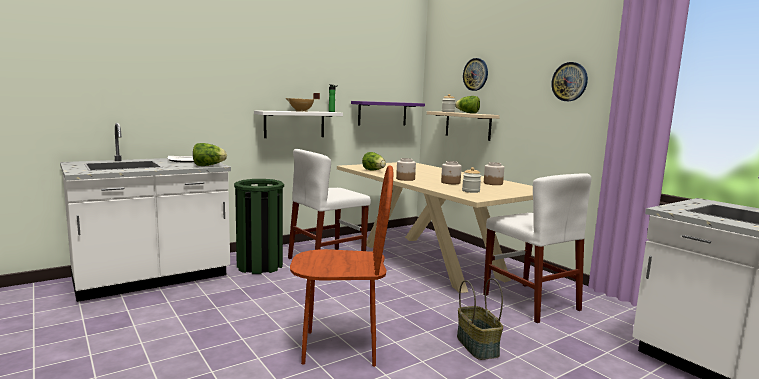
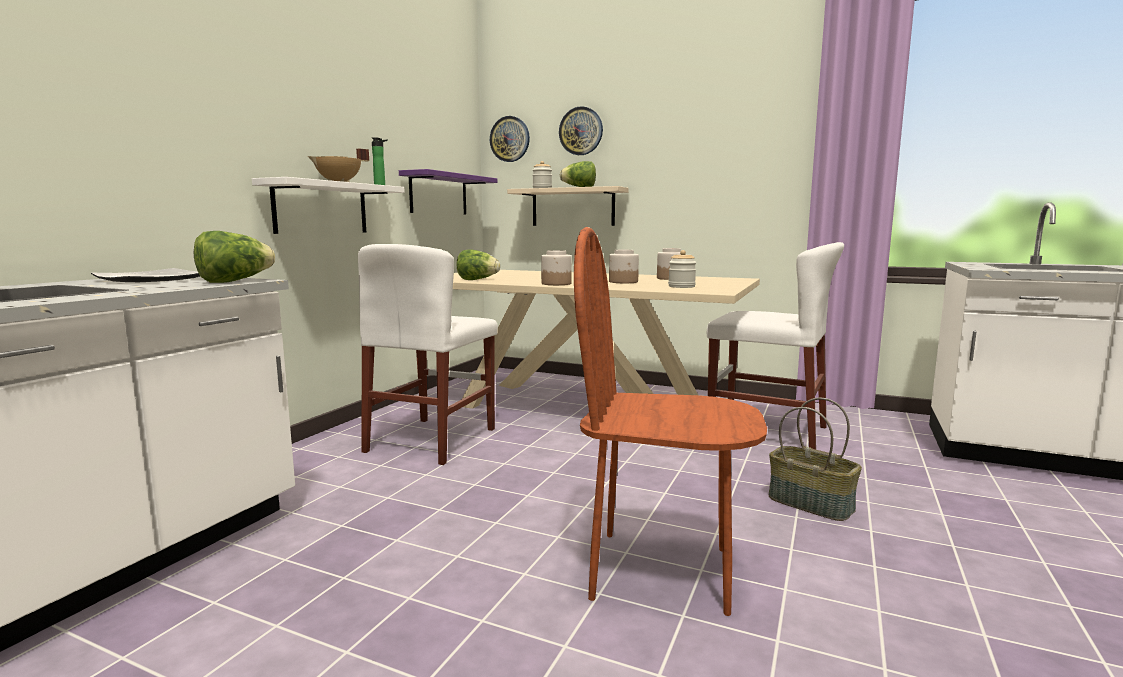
camera: 30 degrees left, 0 degrees up
(260, 266) = (327, 477): green trash can -> none
(340, 347) = (661, 571): brown chair -> brown chair turned 135 degrees counterclockwise
(569, 81) = (739, 133): wall clock -> wall clock (510, 139)

